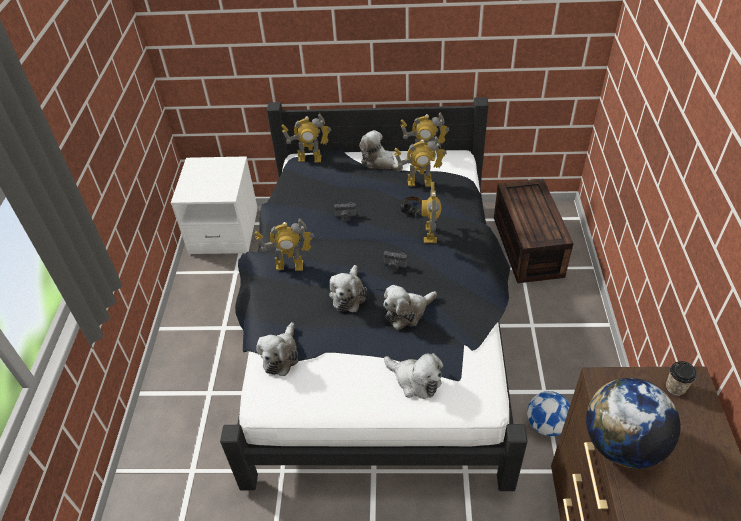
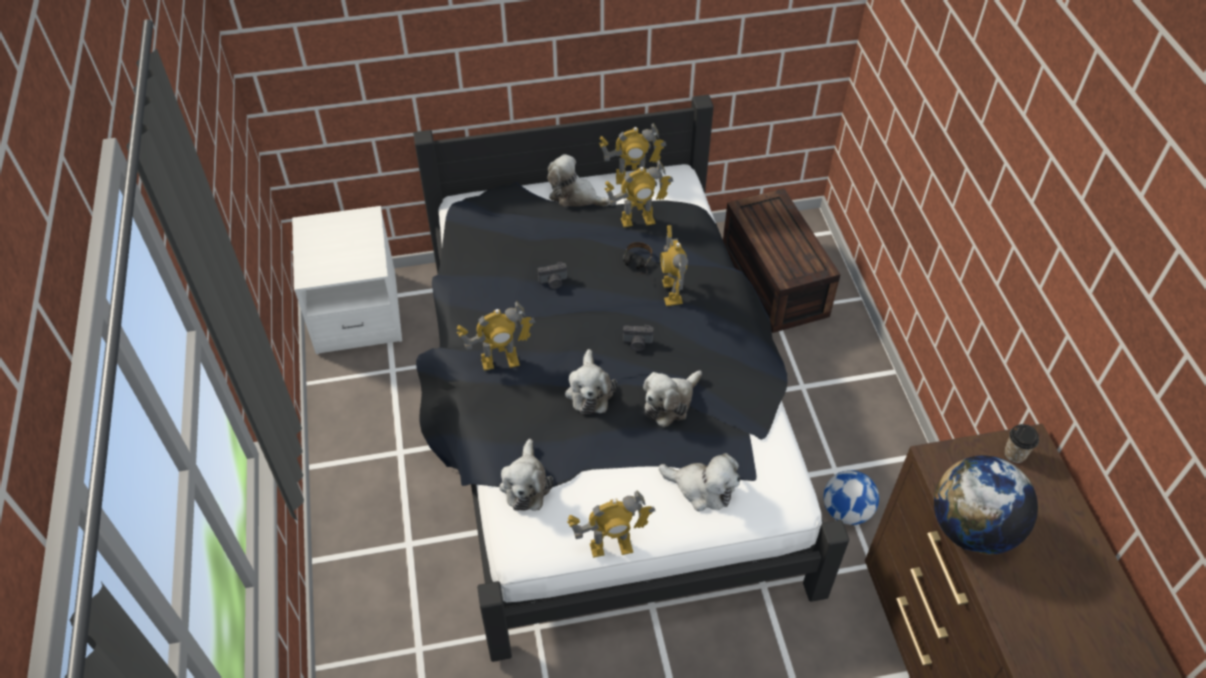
camera: 15 degrees left, 5 degrees up
(310, 158) = (479, 202): toy robot -> toy robot (611, 547)

